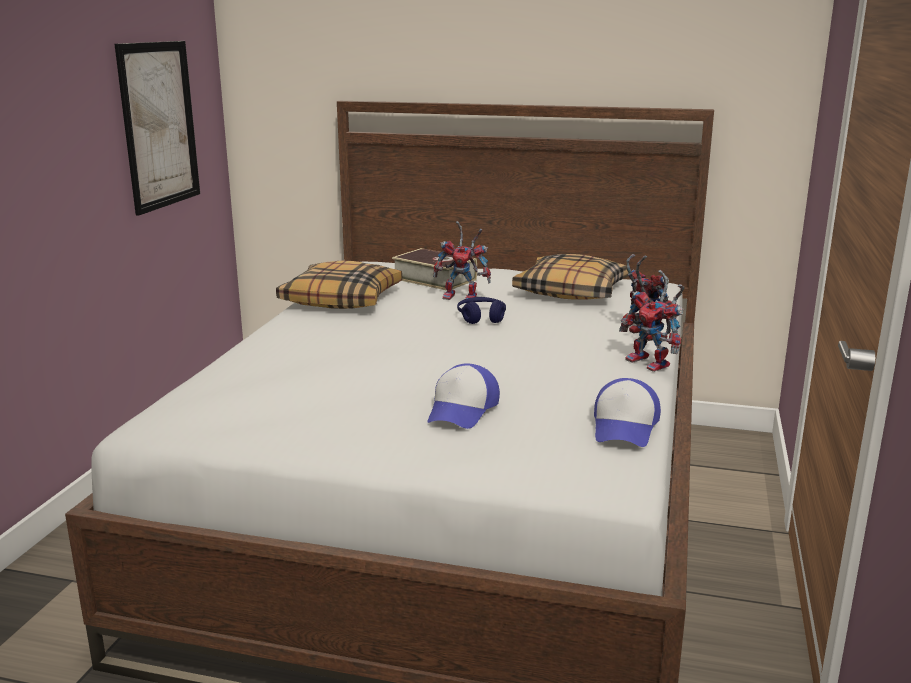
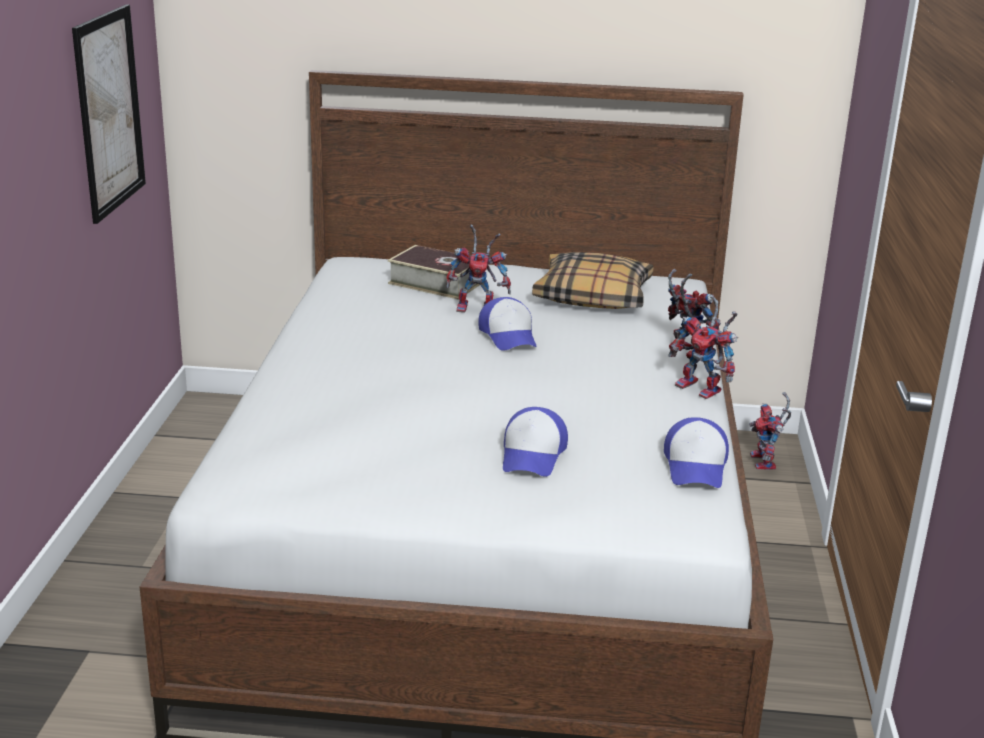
camera: 10 degrees left, 5 degrees up
(342, 299) = (344, 316): pillow -> none
(481, 317) = (509, 336): blue headphones -> cap
(738, 456) = (766, 463): none -> toy robot

